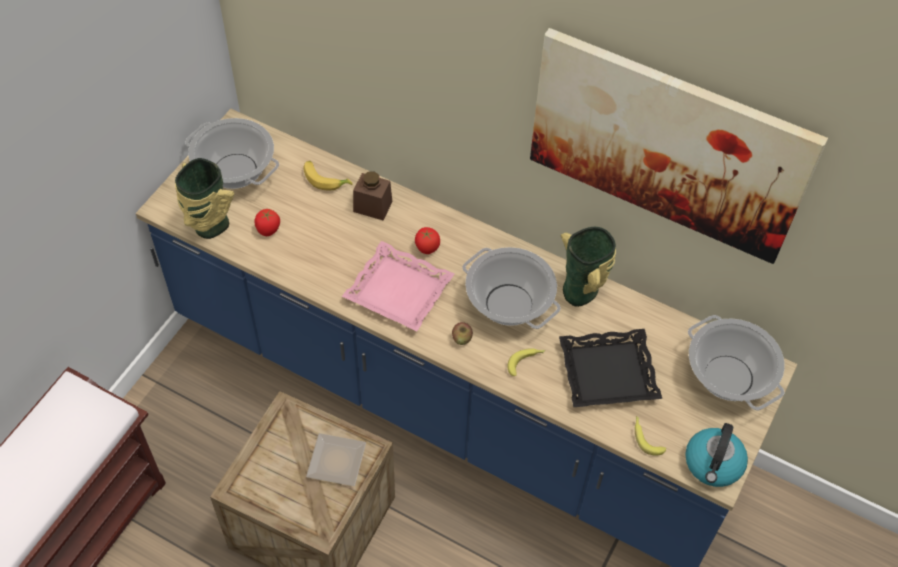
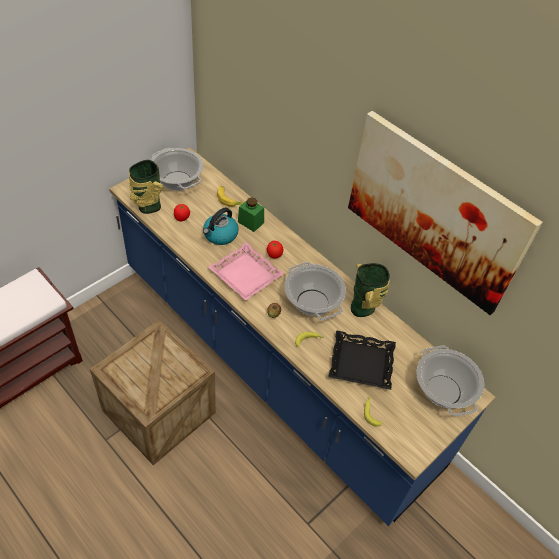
camera: 15 degrees right, 5 degrees down
(338, 460) = (176, 371): plate -> none
(372, 206) = (250, 222): brown jar -> green jar
(713, 464) = (411, 444): kettle -> kettle (220, 235)

